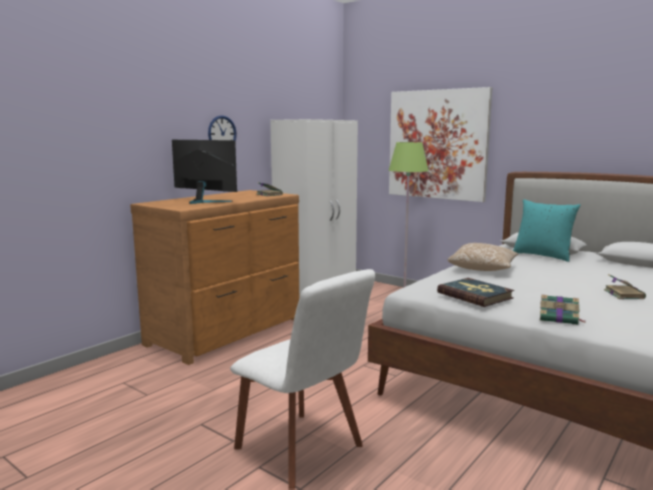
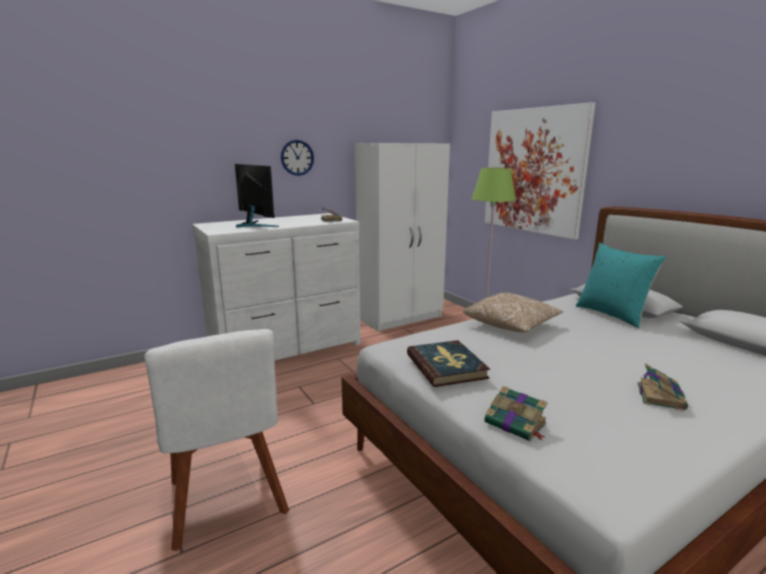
camera: 20 degrees right, 5 degrees up
(228, 332) = (287, 348): brown dresser -> white dresser

